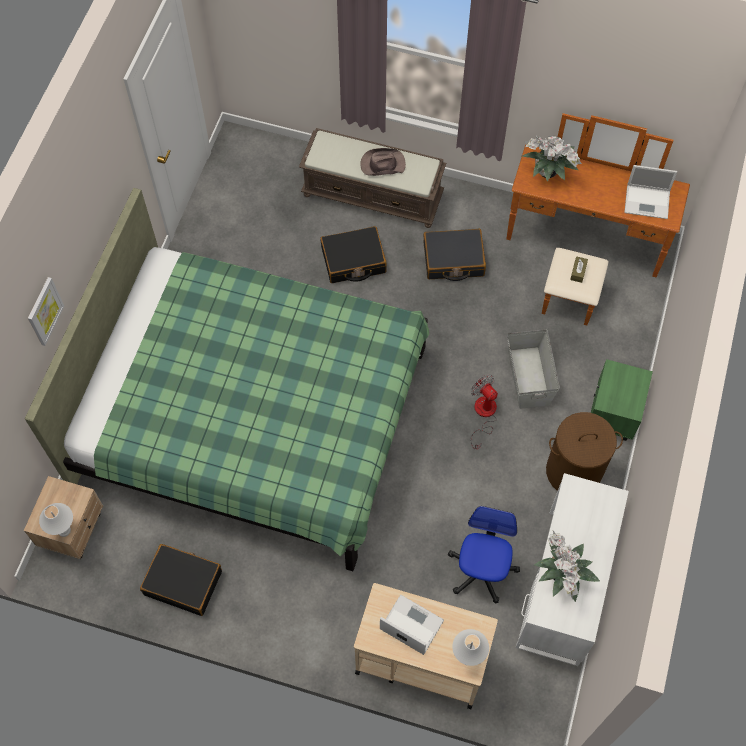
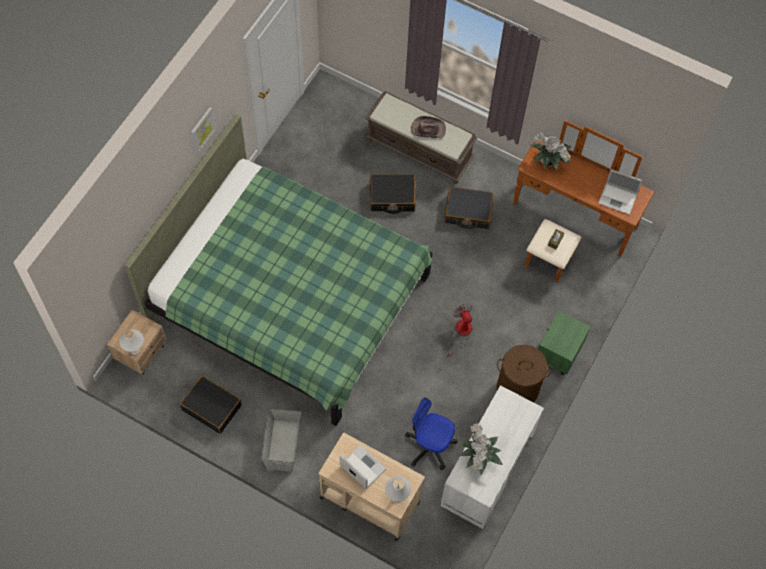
camera: 10 degrees right, 0 degrees up
(44, 311) = (153, 192): picture -> picture (202, 130)
(481, 570) = (430, 446): office chair -> office chair turned 90 degrees counterclockwise
(528, 377) = (502, 312): grey storage box -> grey storage box (282, 445)

